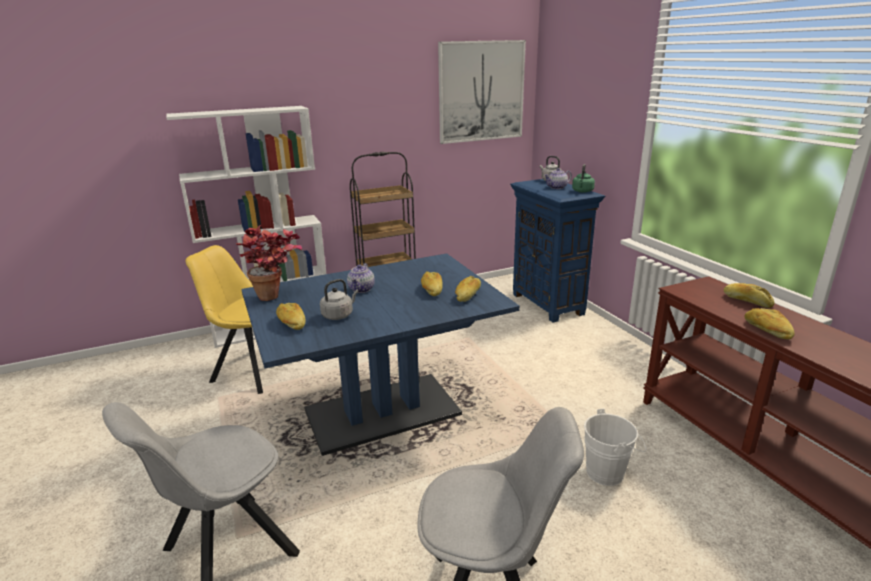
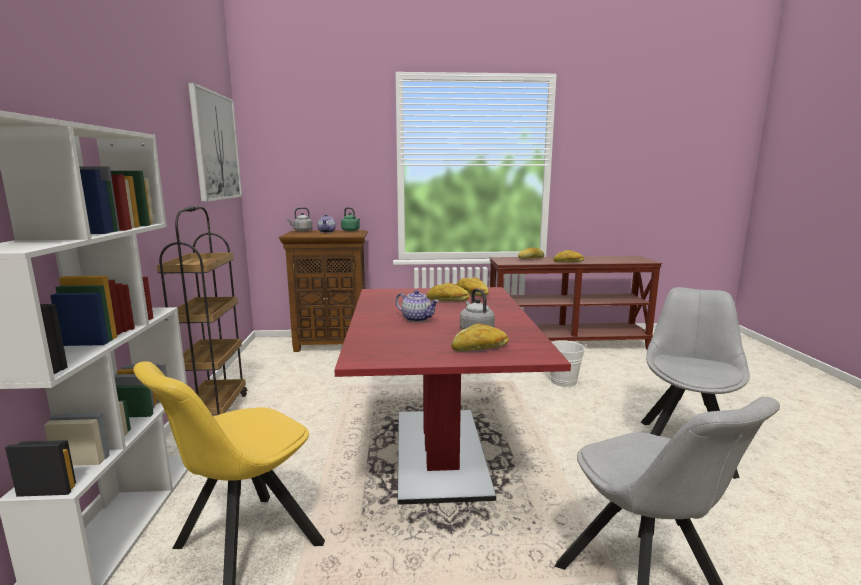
camera: 70 degrees left, 10 degrees down
(276, 297) = (394, 351): potted plant -> none
(382, 412) = (440, 452): blue dining table -> red dining table
(549, 304) = (332, 344): blue cabinet -> brown cabinet

